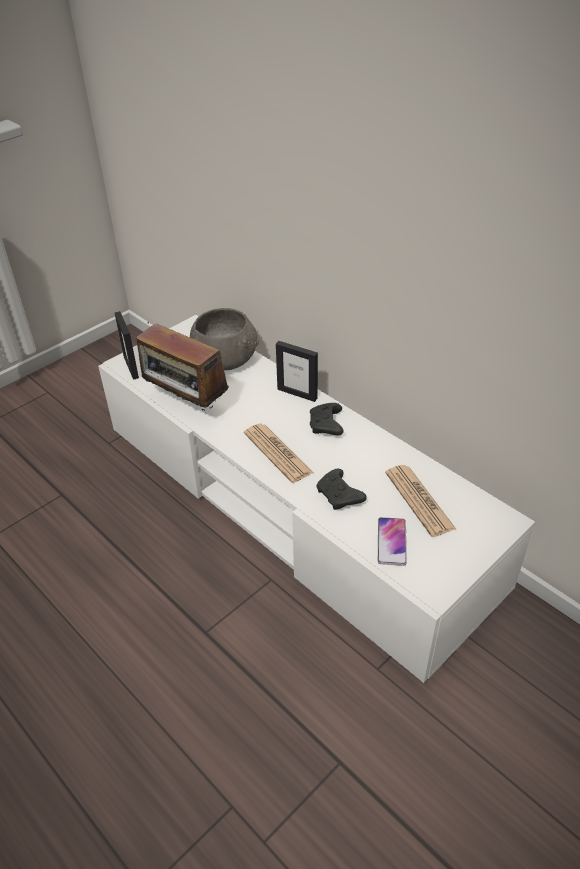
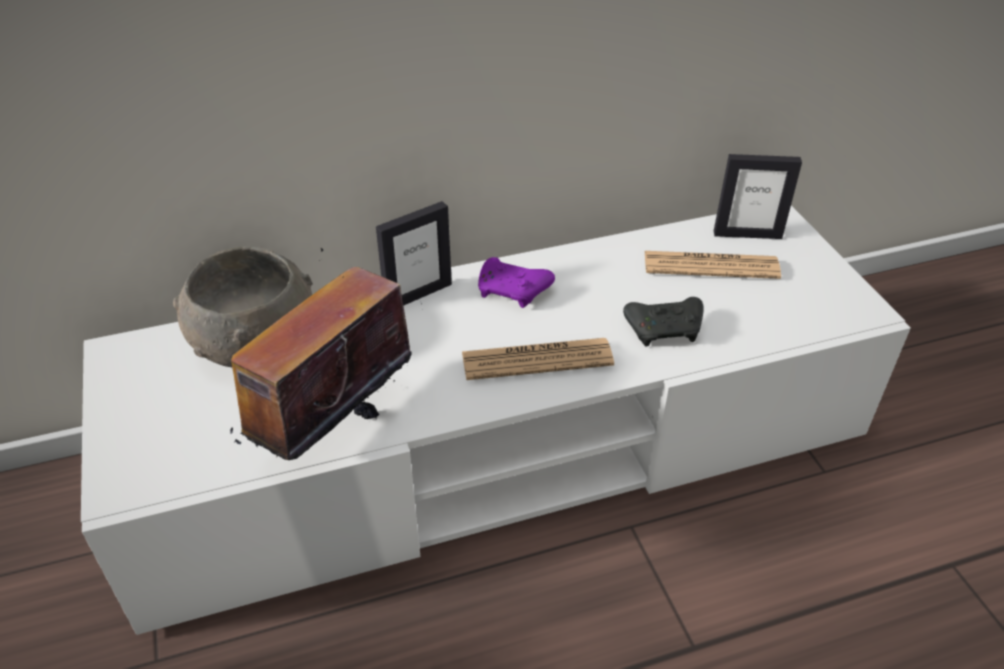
camera: 65 degrees left, 0 degrees up
(131, 367) = (147, 477): picture frame -> picture frame (747, 234)
(186, 405) = (333, 430): radio -> radio turned 150 degrees clockwise
(326, 426) = (513, 291): black game controller -> purple game controller
(391, 542) = (772, 314): phone -> none

